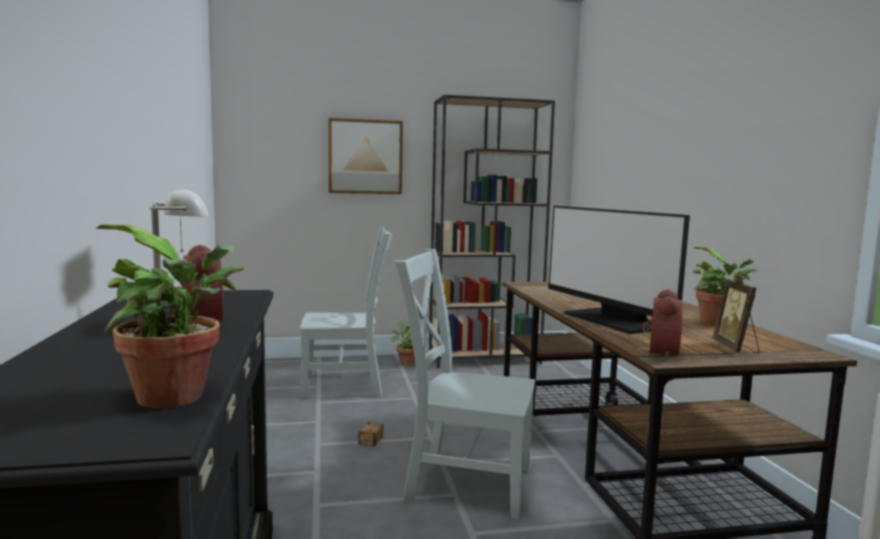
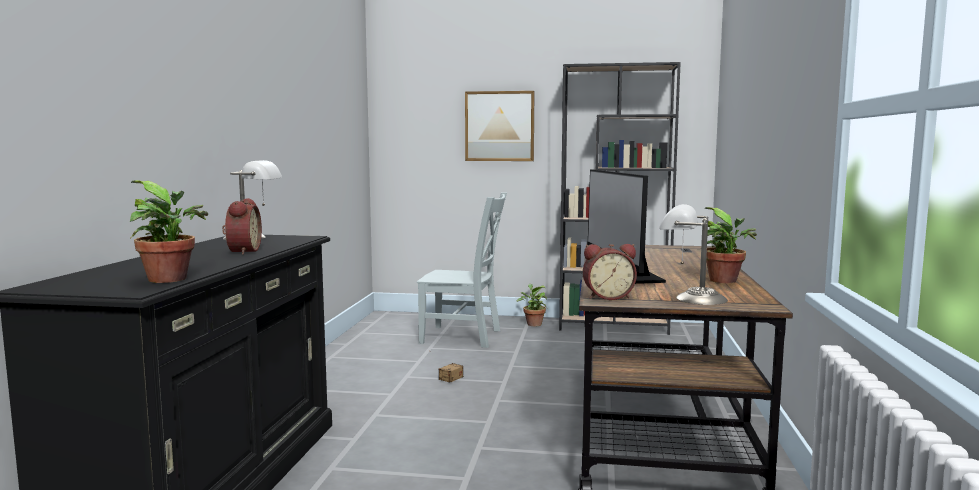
camera: 20 degrees right, 0 degrees up
(463, 482) = (503, 415): grey chair -> none
(659, 353) = (607, 297): alarm clock -> alarm clock turned 45 degrees clockwise
(736, 348) = (690, 298): picture frame -> white table lamp

